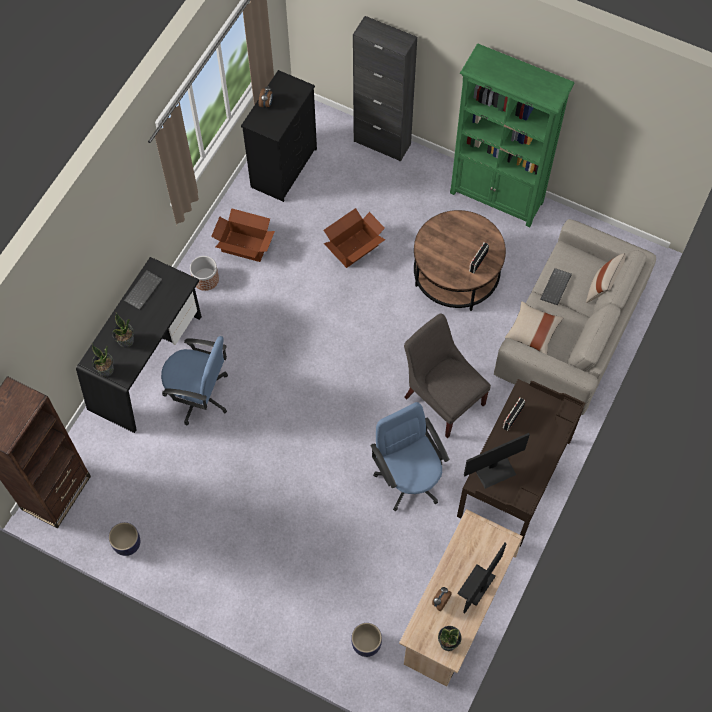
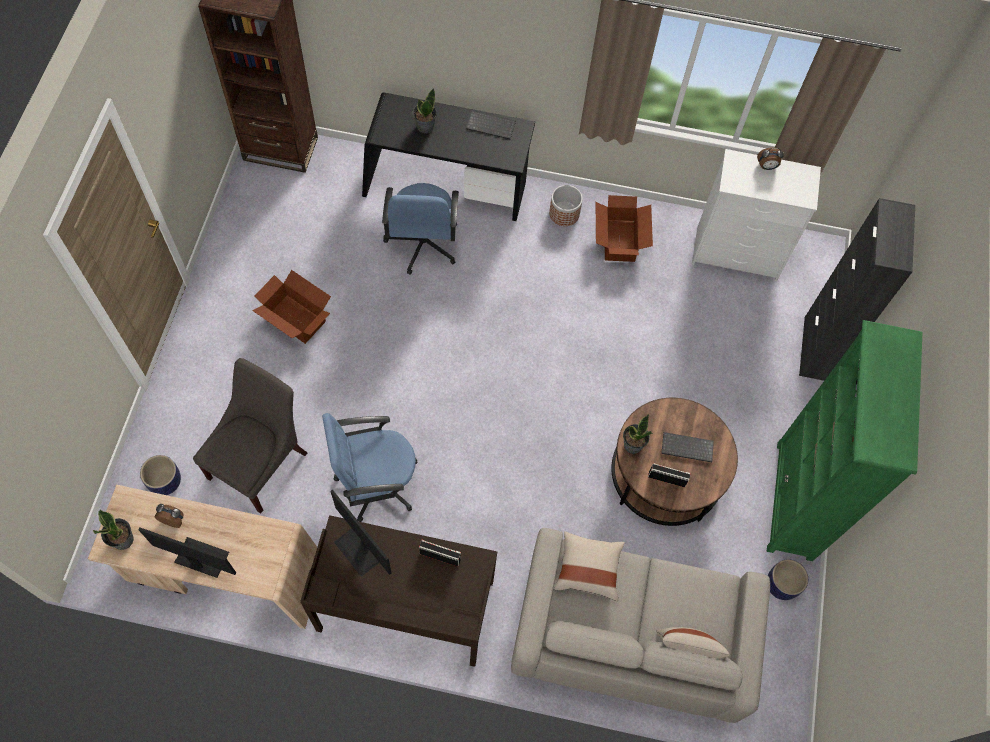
camera: 70 degrees right, 0 degrees up
(106, 370) = (385, 118): potted plant -> potted plant (632, 445)
(127, 544) = (238, 224): planter -> planter (780, 584)
(285, 167) = (737, 254): black dresser -> white dresser
(353, 248) = (658, 352): cardboard box -> cardboard box (296, 318)
(409, 478) = (376, 482): blue office chair -> blue office chair turned 150 degrees counterclockwise
(442, 397) = (491, 496): grey chair -> grey chair (261, 462)
(556, 288) = (664, 586): keyboard -> keyboard (686, 448)

